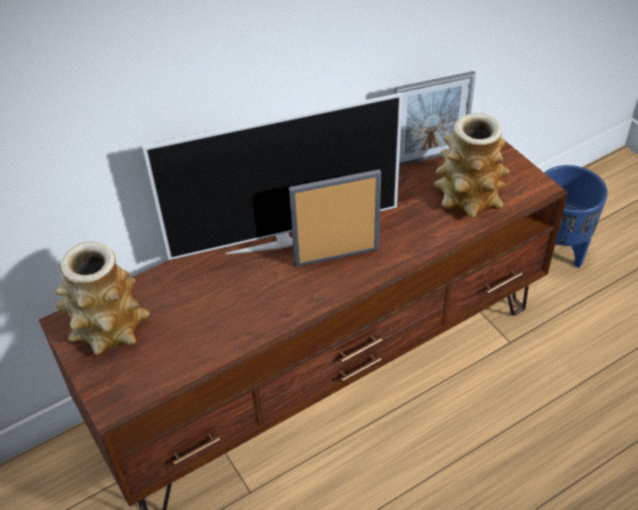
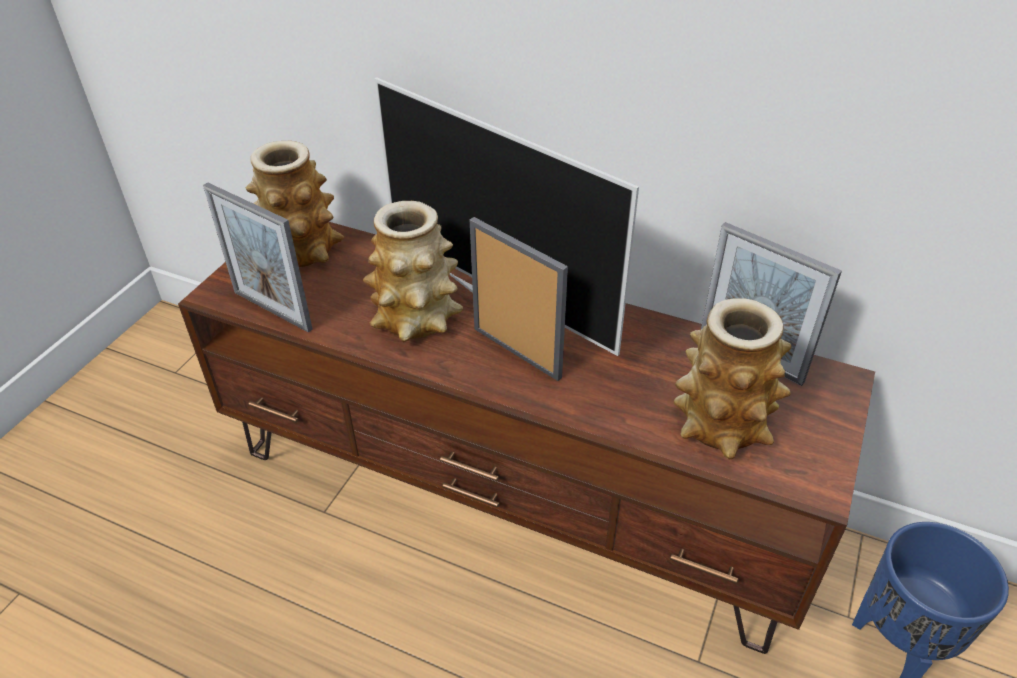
camera: 55 degrees right, 5 degrees down
(169, 373) = (272, 310): none -> picture frame
(257, 293) = (416, 319): none -> vase

